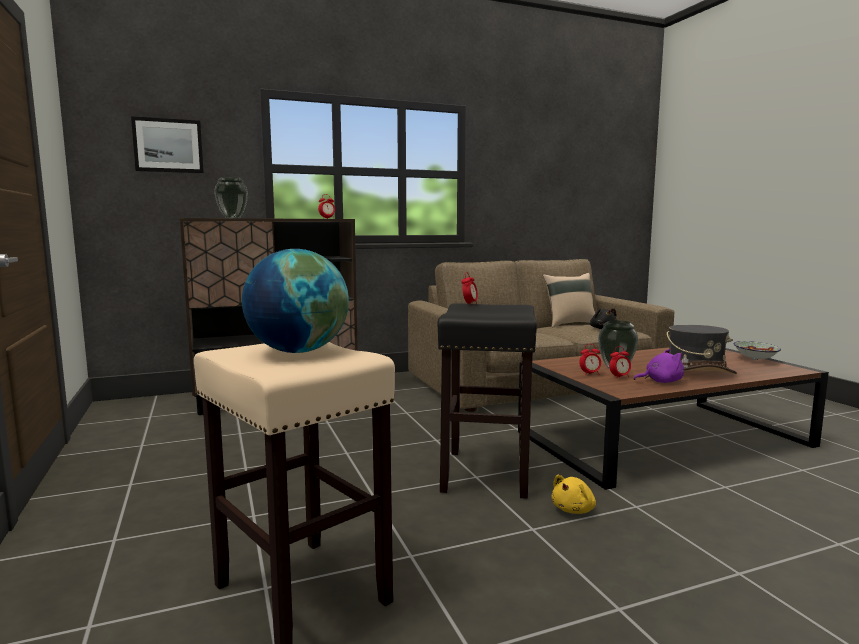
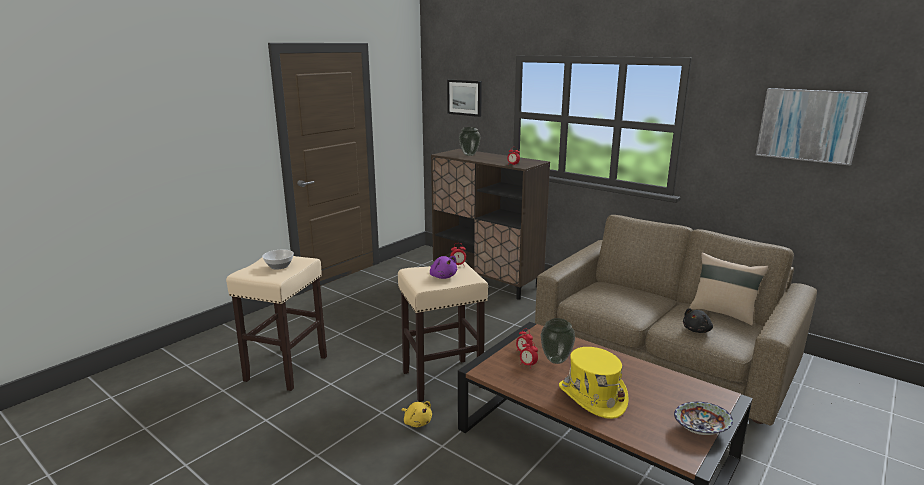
camera: 60 degrees right, 10 degrees up
(298, 351) = (280, 266): globe -> bowl
(485, 472) = (443, 379): black stool -> beige stool
(555, 166) = (808, 125): none -> picture
(574, 509) = (417, 422): yellow plush toy -> yellow plush toy turned 150 degrees counterclockwise
(661, 381) = (535, 384): purple plush toy -> purple plush toy (443, 276)
(695, 372) = (592, 397): grey hat -> yellow hat

